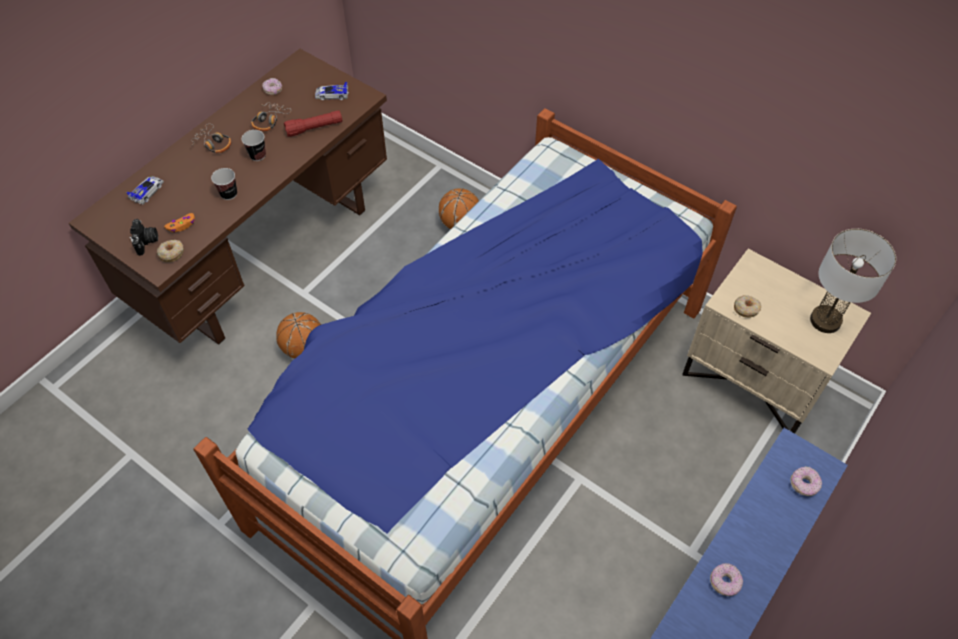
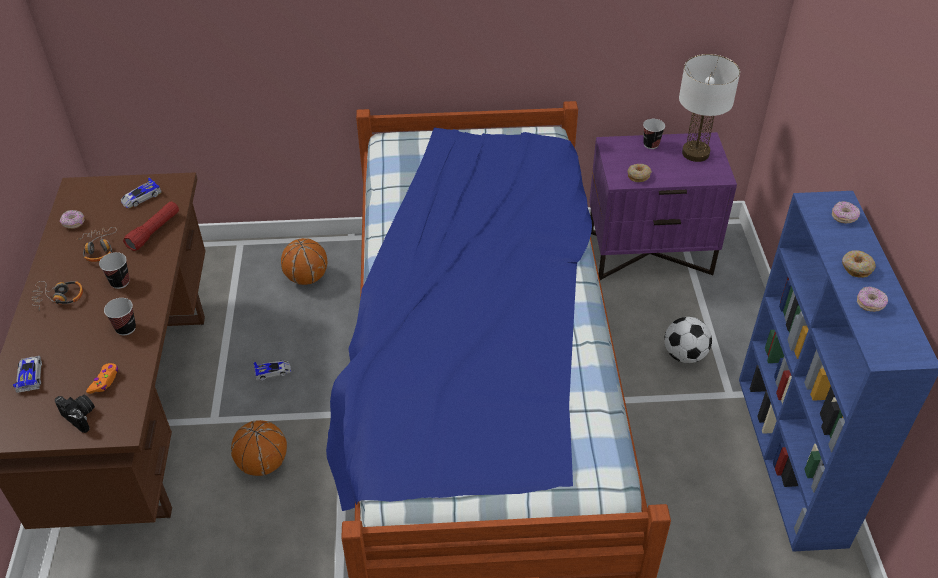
camera: 40 degrees left, 10 degrees down
(171, 253) = (121, 409): donut -> donut (856, 267)
(371, 283) = (273, 371): none -> toy car
(688, 490) = (684, 355): none -> football
(754, 379) = (650, 251): beige nightstand -> purple nightstand
(791, 286) = (651, 144): none -> cup

